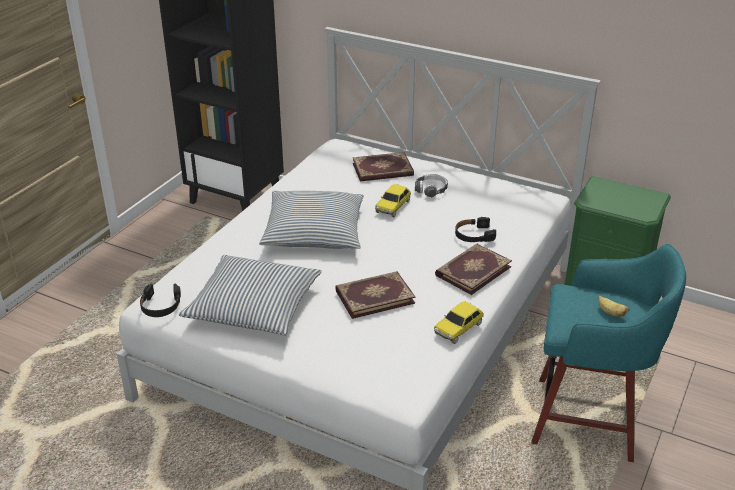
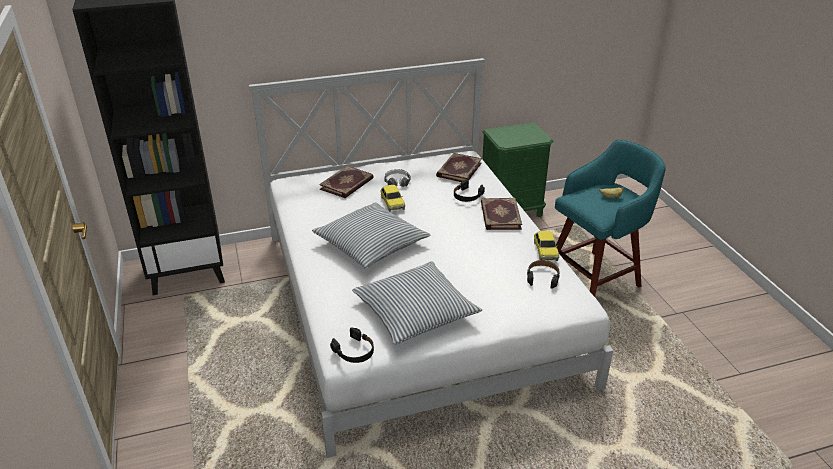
camera: 45 degrees left, 0 degrees up
(374, 296) = (474, 261): book -> book (458, 169)
(411, 348) = (542, 277): none -> black headphones

